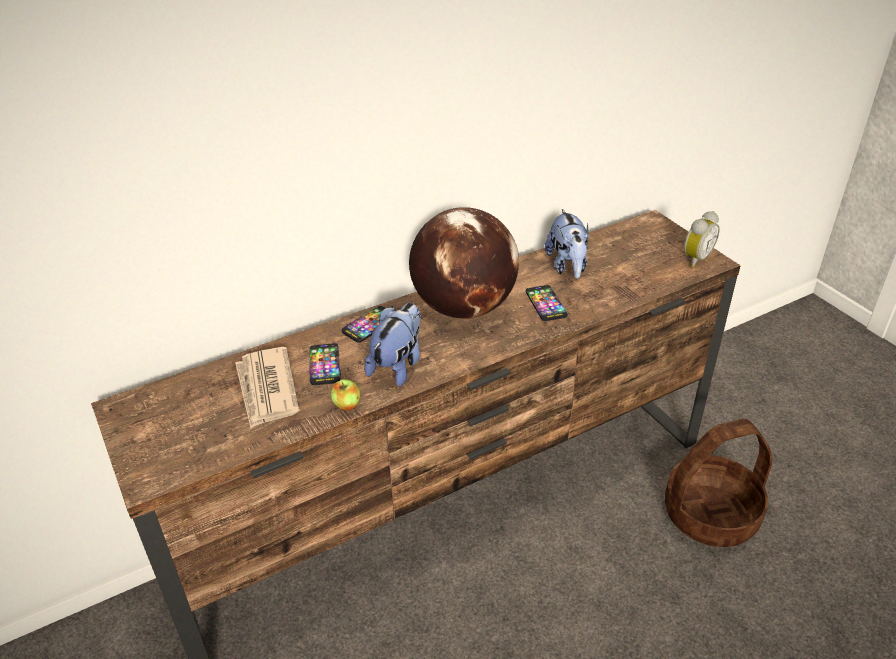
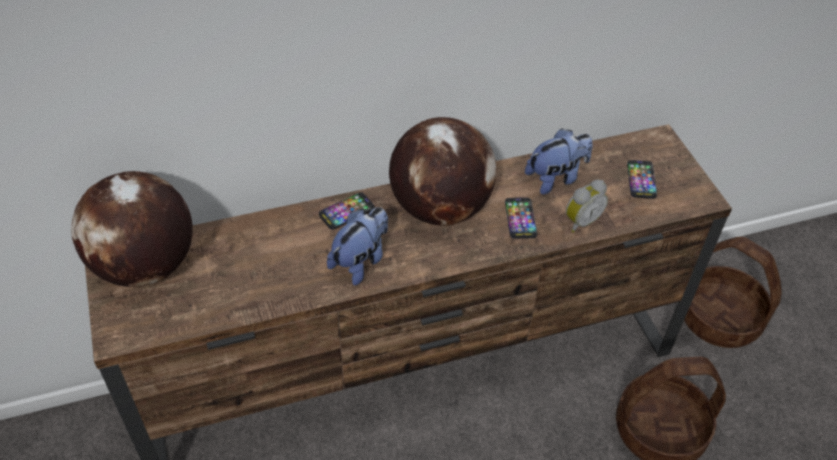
camera: 10 degrees right, 10 degrees up
(165, 408) = (145, 266): none -> globe
(267, 389) = (237, 264): newspaper -> none
(324, 365) = (294, 248): phone -> phone (641, 180)
(347, 404) = (303, 294): apple -> none
(567, 266) = (556, 178): plush toy -> plush toy turned 120 degrees counterclockwise
(695, 258) = (688, 192): alarm clock -> alarm clock (580, 221)
(731, 403) = (720, 318): none -> basket

